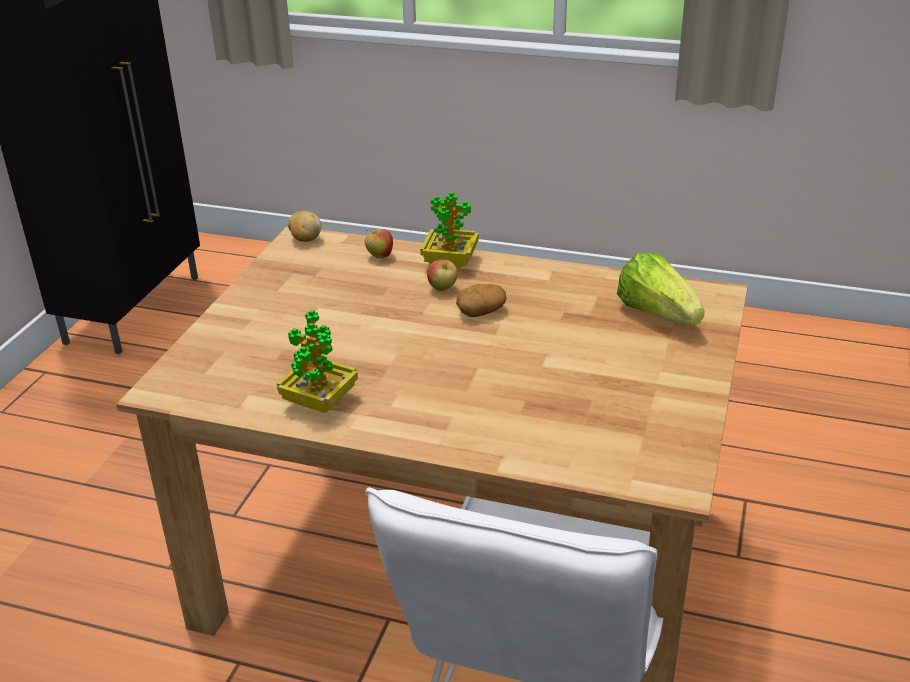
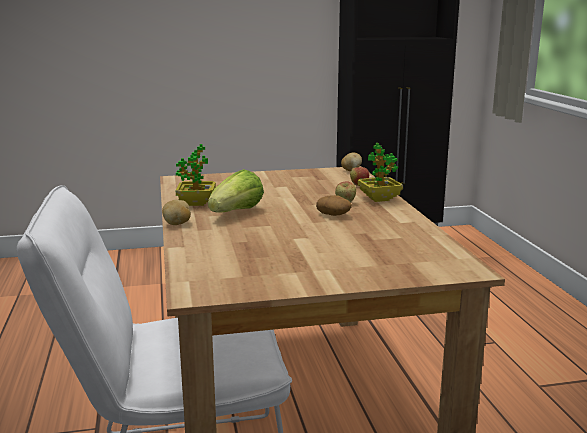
camera: 60 degrees right, 15 degrees down
(403, 441) = (177, 224): none -> potato
(657, 314) = (405, 256): lettuce -> lettuce (236, 212)

